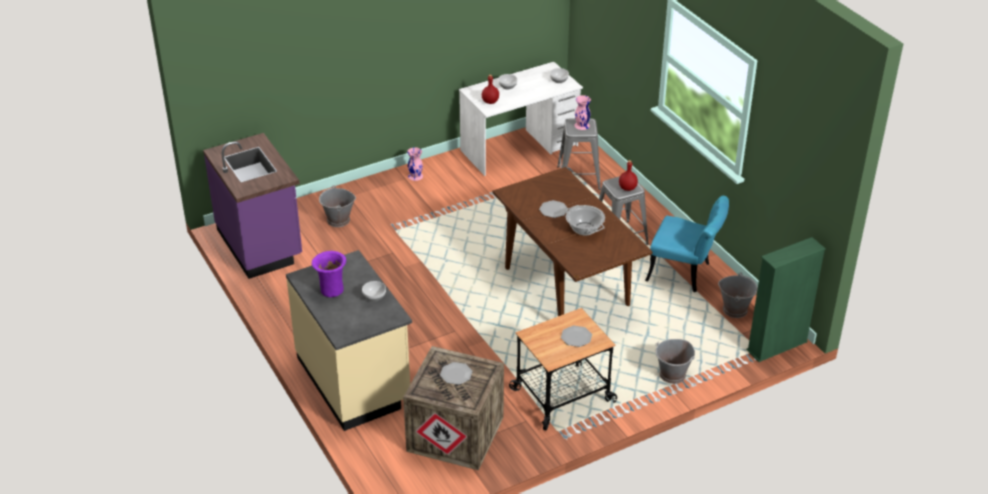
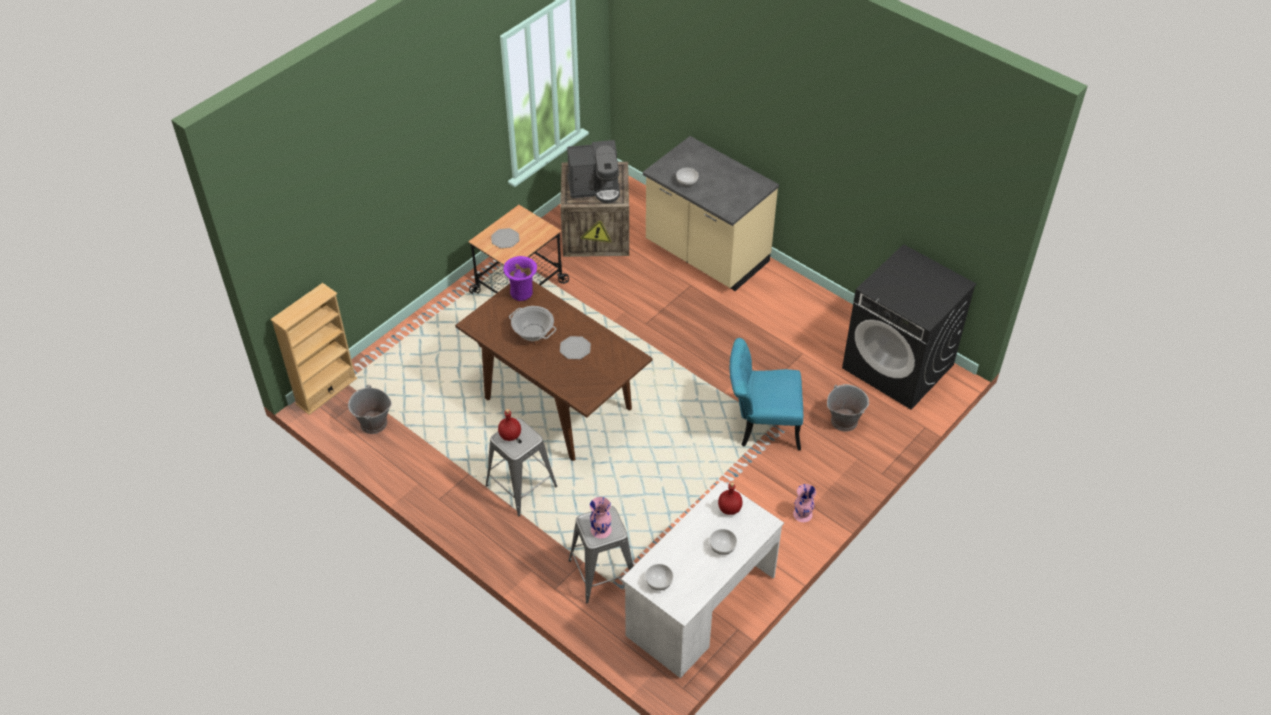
camera: 160 degrees right, 10 degrees up
(261, 244) = (898, 366): purple counter -> black washing machine
(331, 290) = (728, 179): purple vase -> purple vase (522, 293)
(456, 374) = (595, 188): plate -> coffee machine
(672, 375) = (424, 333): grey bucket -> none
(685, 273) = (435, 456): turquoise chair -> turquoise chair (761, 425)
(777, 346) = (326, 391): green bookcase -> beige bookcase

